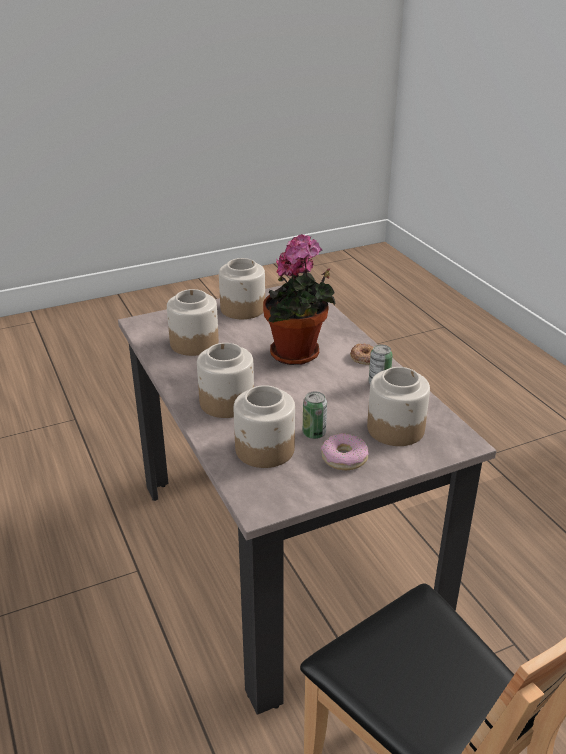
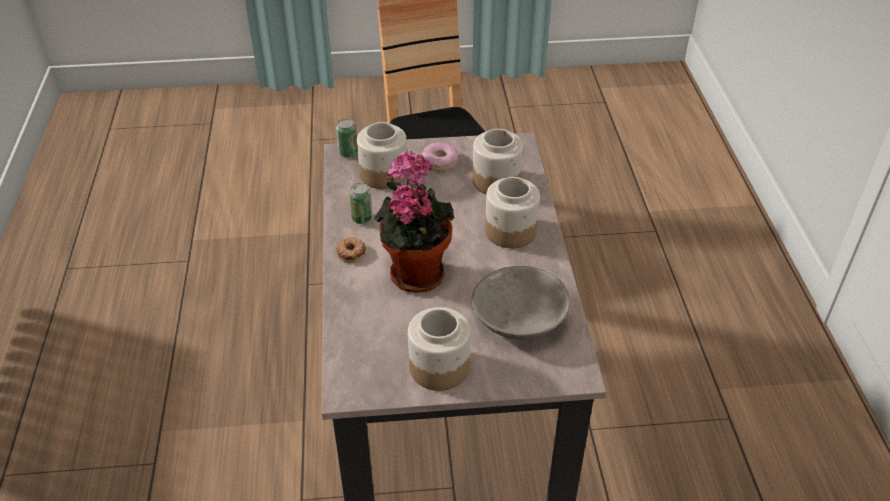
camera: 160 degrees left, 10 degrees up
(194, 343) = (519, 318): jar -> grey bowl
(314, 433) = (450, 185): can -> can (348, 153)

